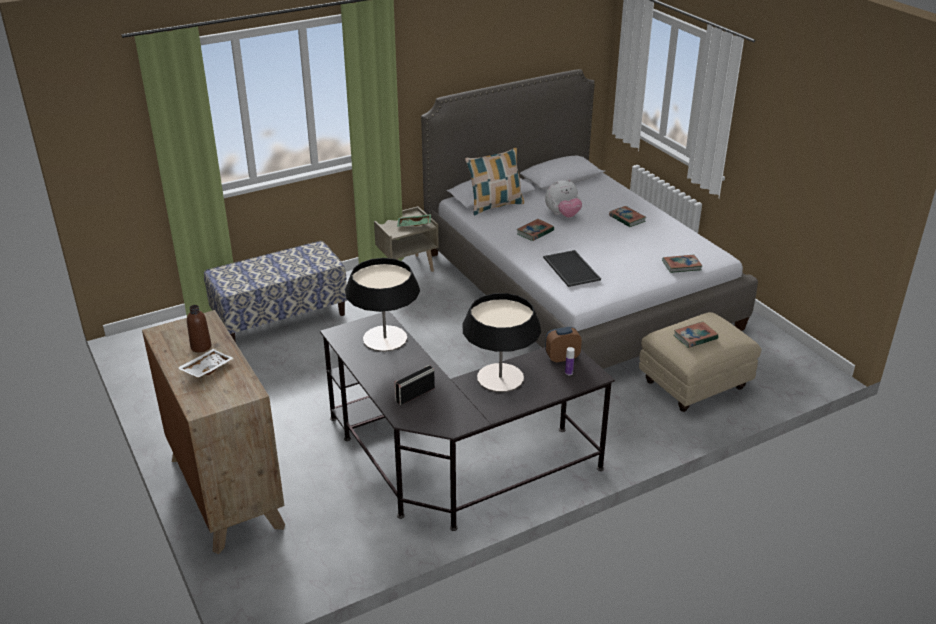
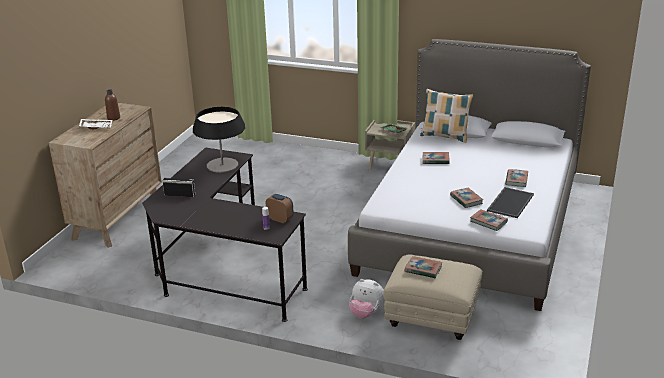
camera: 50 degrees right, 5 degrees down
(280, 318) = (279, 158): bench -> none
(500, 378) = (230, 210): table lamp -> none
(563, 215) = (477, 159): plush toy -> plush toy (366, 313)
(570, 268) = (409, 187): tray -> tray (510, 202)
(629, 256) = (466, 200): none -> book

